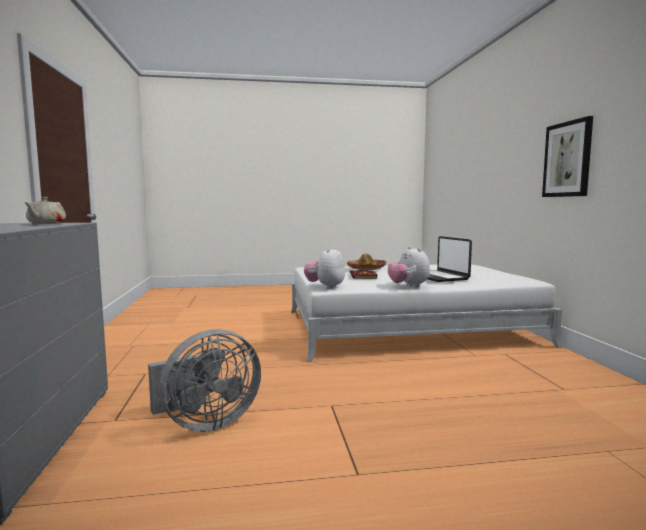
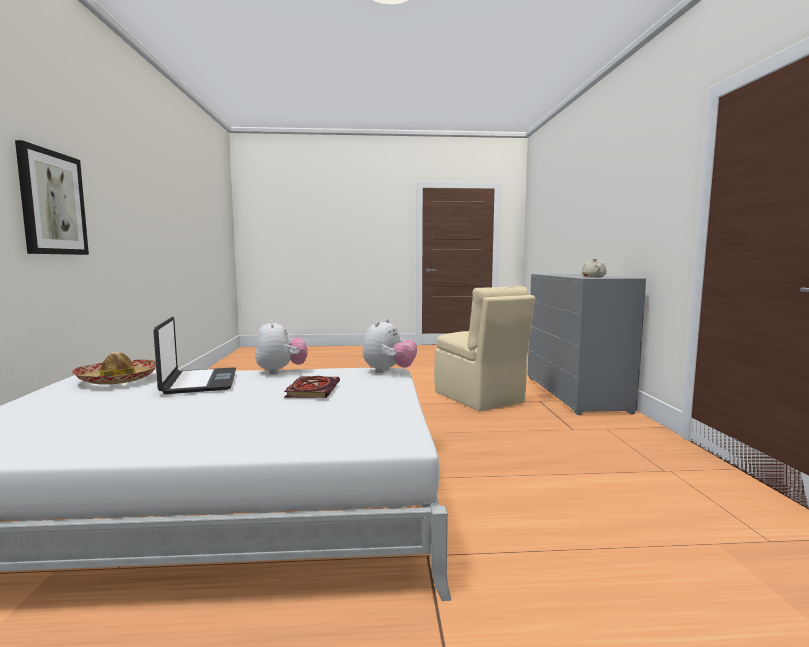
camera: 175 degrees left, 0 degrees up
(206, 423) = (479, 398): grey fan -> beige chair
(366, 268) = (267, 417): hat -> hat (117, 379)

